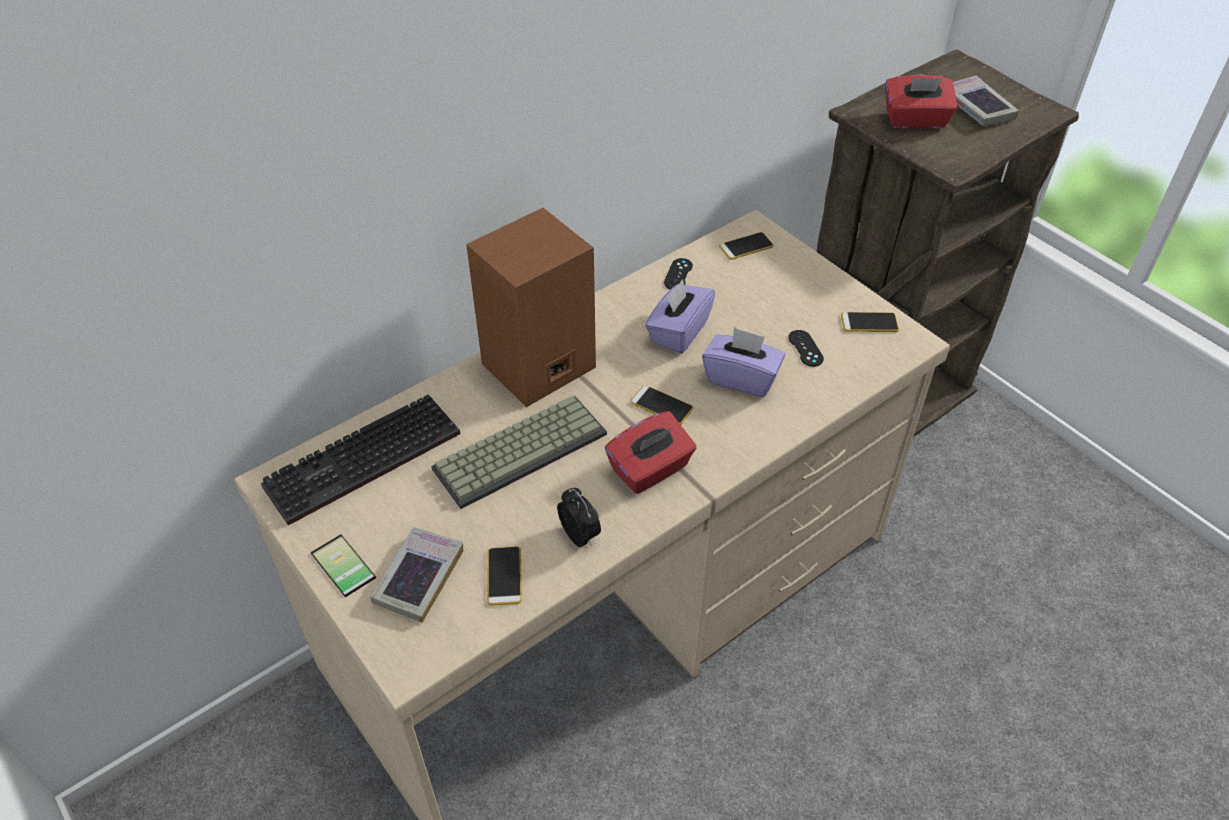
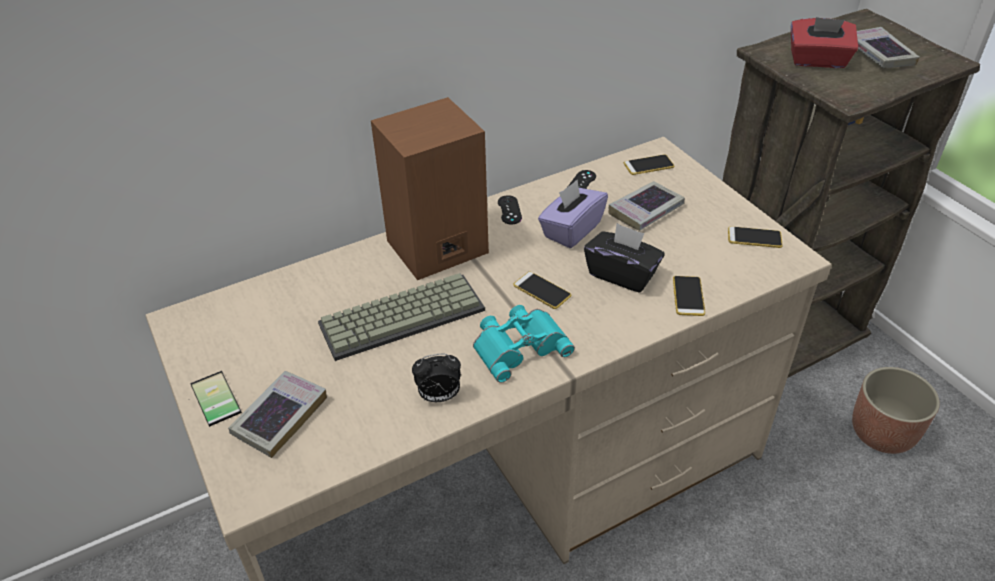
camera: 10 degrees right, 5 degrees down
(362, 464) = (258, 313): keyboard -> none
(504, 576) = (359, 425): phone -> phone (688, 296)
(580, 536) = (439, 397): alarm clock -> alarm clock turned 105 degrees clockwise
(650, 470) = (519, 345): red tissue box -> turquoise binoculars
(741, 378) = (622, 274): purple tissue box -> black tissue box
(752, 301) = (646, 210): none -> book
(805, 348) = (688, 254): black game controller -> black game controller (509, 210)
(999, 498) = (882, 433): none -> planter

